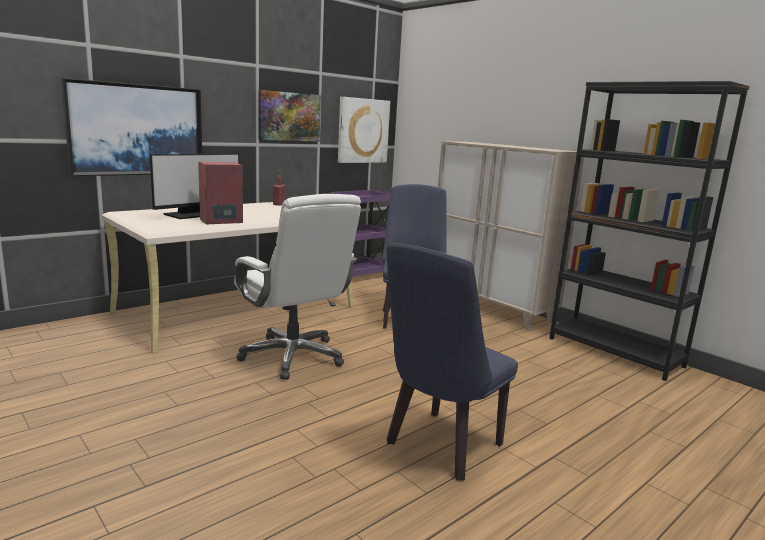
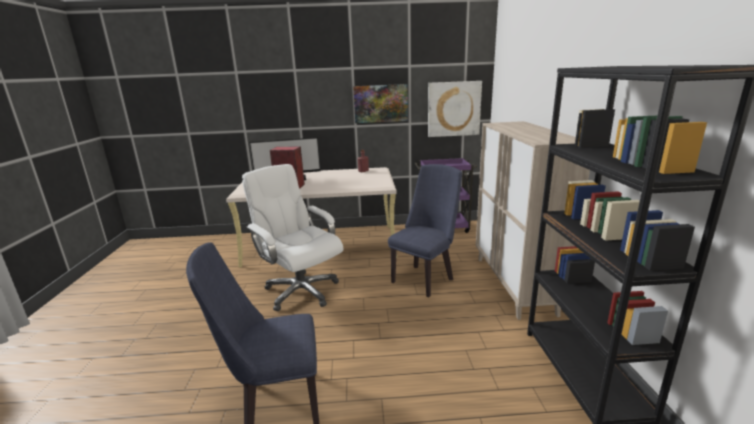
camera: 40 degrees right, 5 degrees up
(137, 130) = (268, 122): picture -> none
(293, 356) = (301, 291): white office chair -> white office chair turned 135 degrees clockwise

